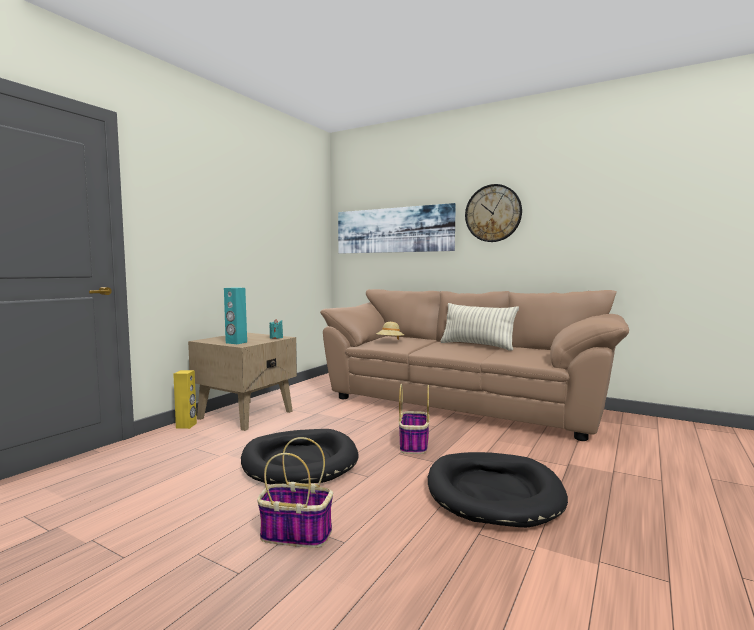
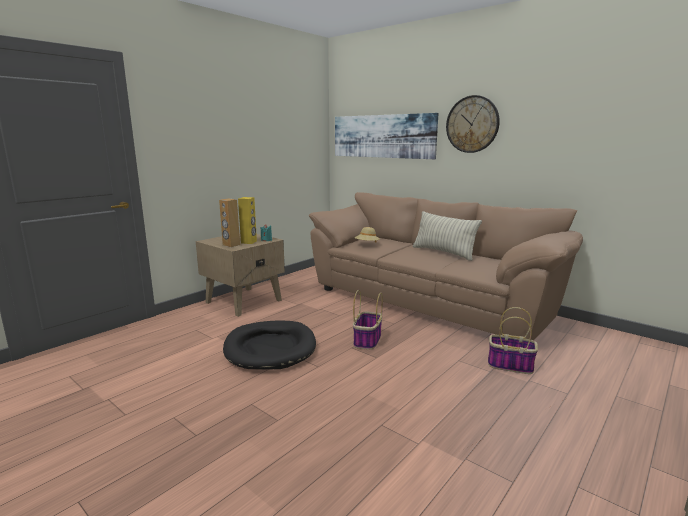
camera: 10 degrees right, 10 degrees up
(186, 425) = (196, 308): yellow speaker -> yellow speaker (249, 242)
(236, 342) = (231, 245): turquoise speaker -> brown speaker
(294, 534) = (244, 410): basket -> basket (509, 365)
(493, 492) = (412, 390): black dog bed -> none

